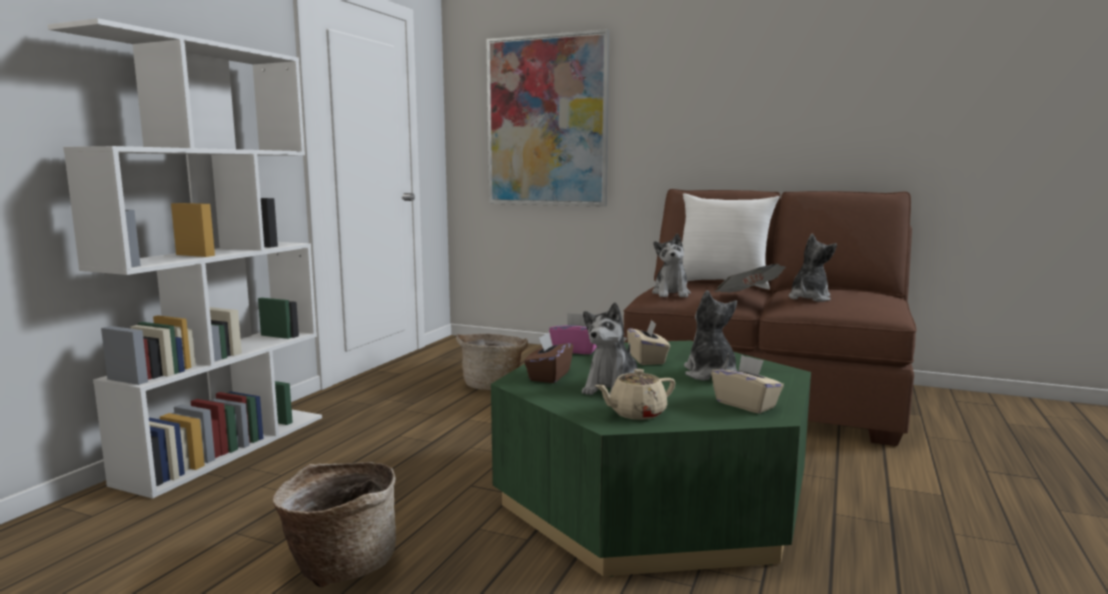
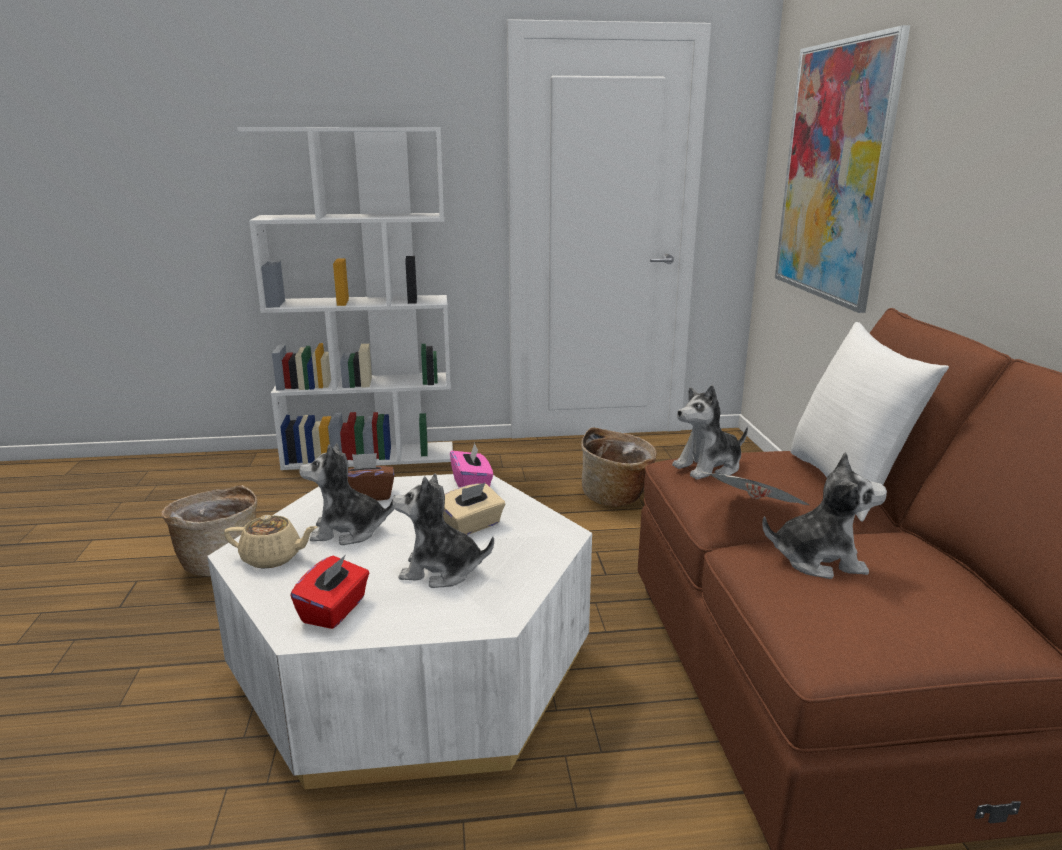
camera: 60 degrees right, 10 degrees up
(636, 413) = (273, 558): beige teapot -> beige teapot turned 150 degrees clockwise
(652, 498) = (413, 668): green coffee table -> white coffee table
(710, 374) = (441, 571): plush toy -> plush toy turned 135 degrees counterclockwise
(746, 404) = (334, 610): beige tissue box -> red tissue box

